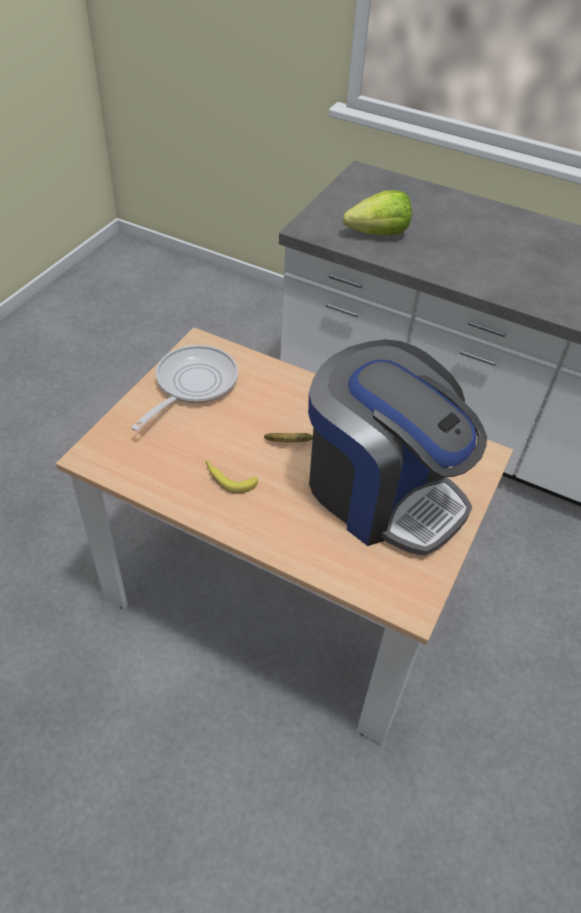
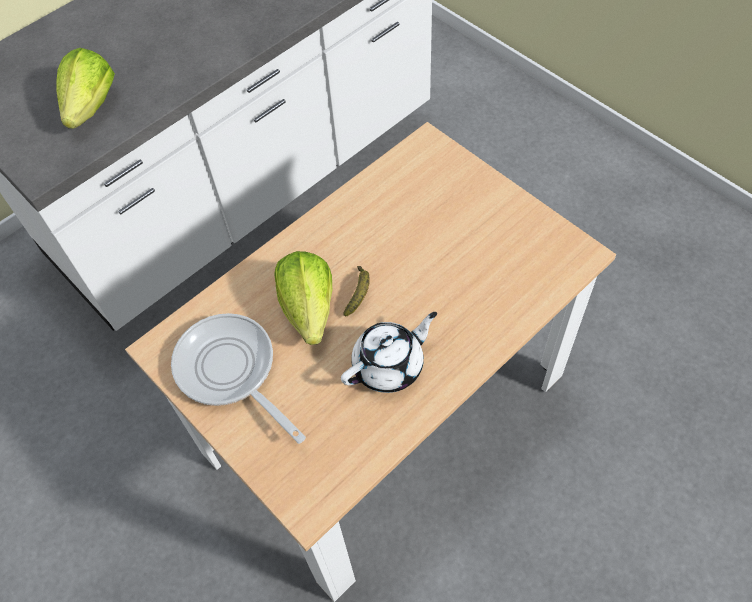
camera: 65 degrees left, 10 degrees up
(228, 478) = (389, 365): banana -> white teapot
(264, 415) = (309, 309): none -> lettuce
(381, 491) = (447, 236): coffee machine -> none

